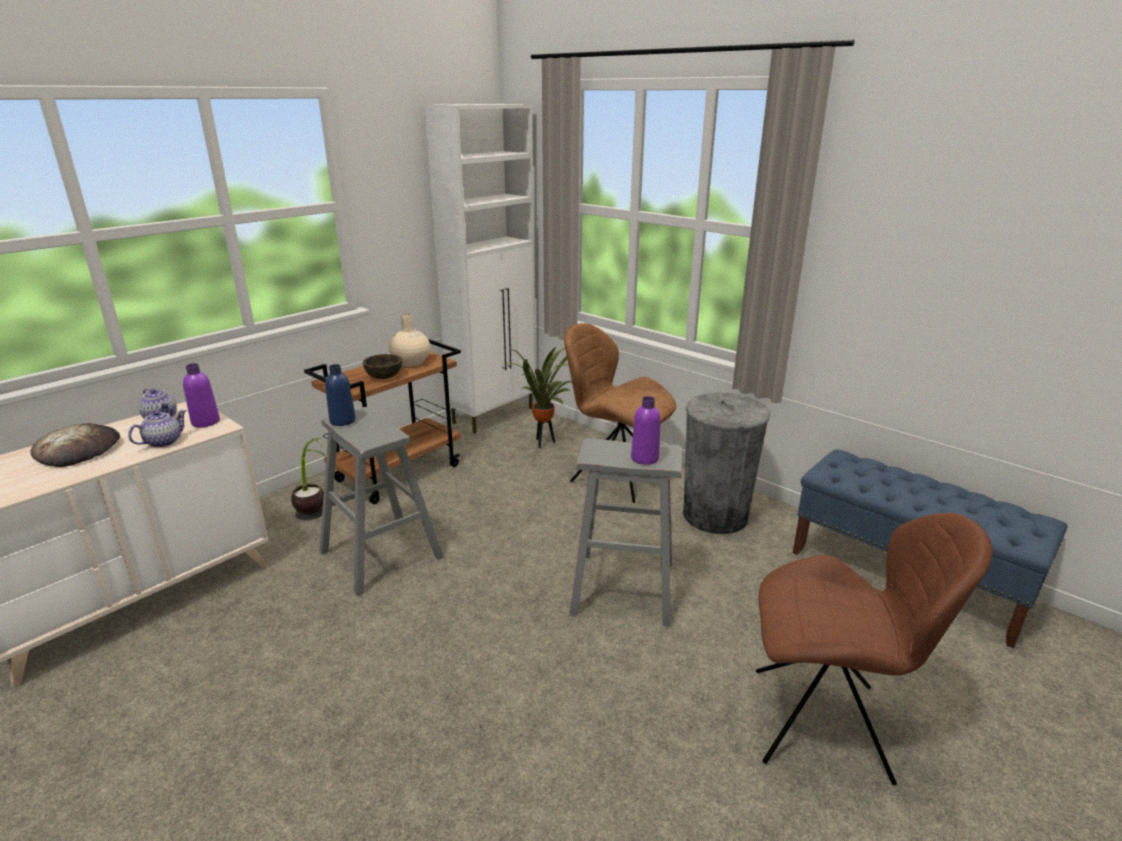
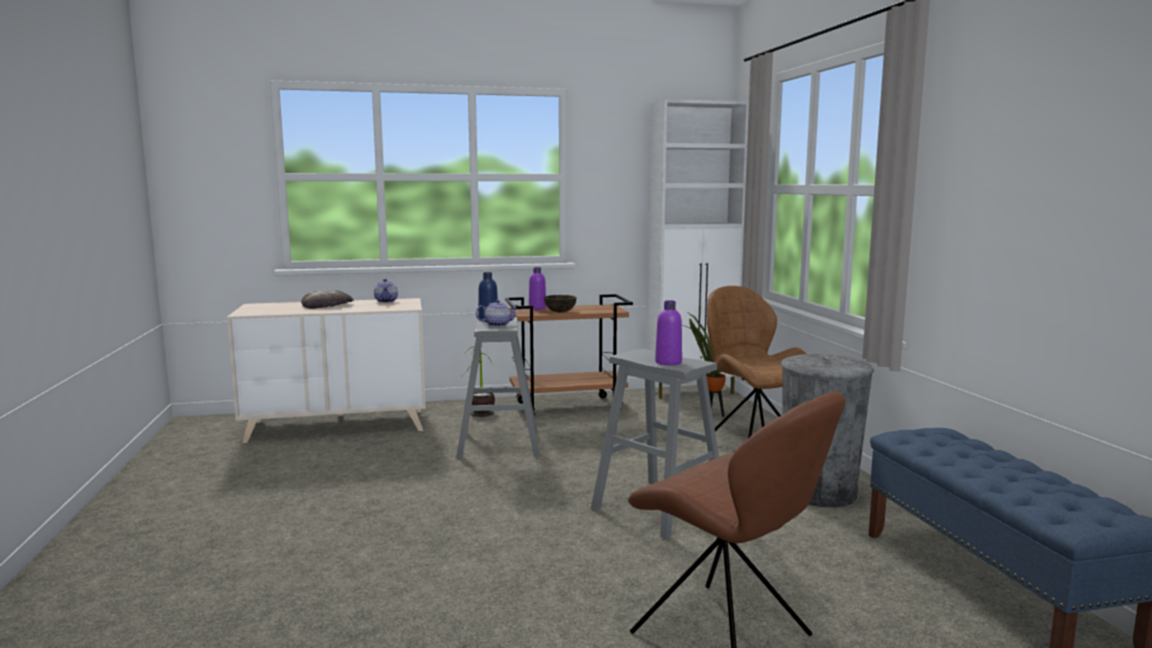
camera: 35 degrees right, 15 degrees down
(163, 442) = (371, 308): teapot -> teapot (497, 325)
(205, 422) = (405, 305): purple bottle -> purple bottle (537, 308)
(411, 362) = (593, 308): beige vase -> none

